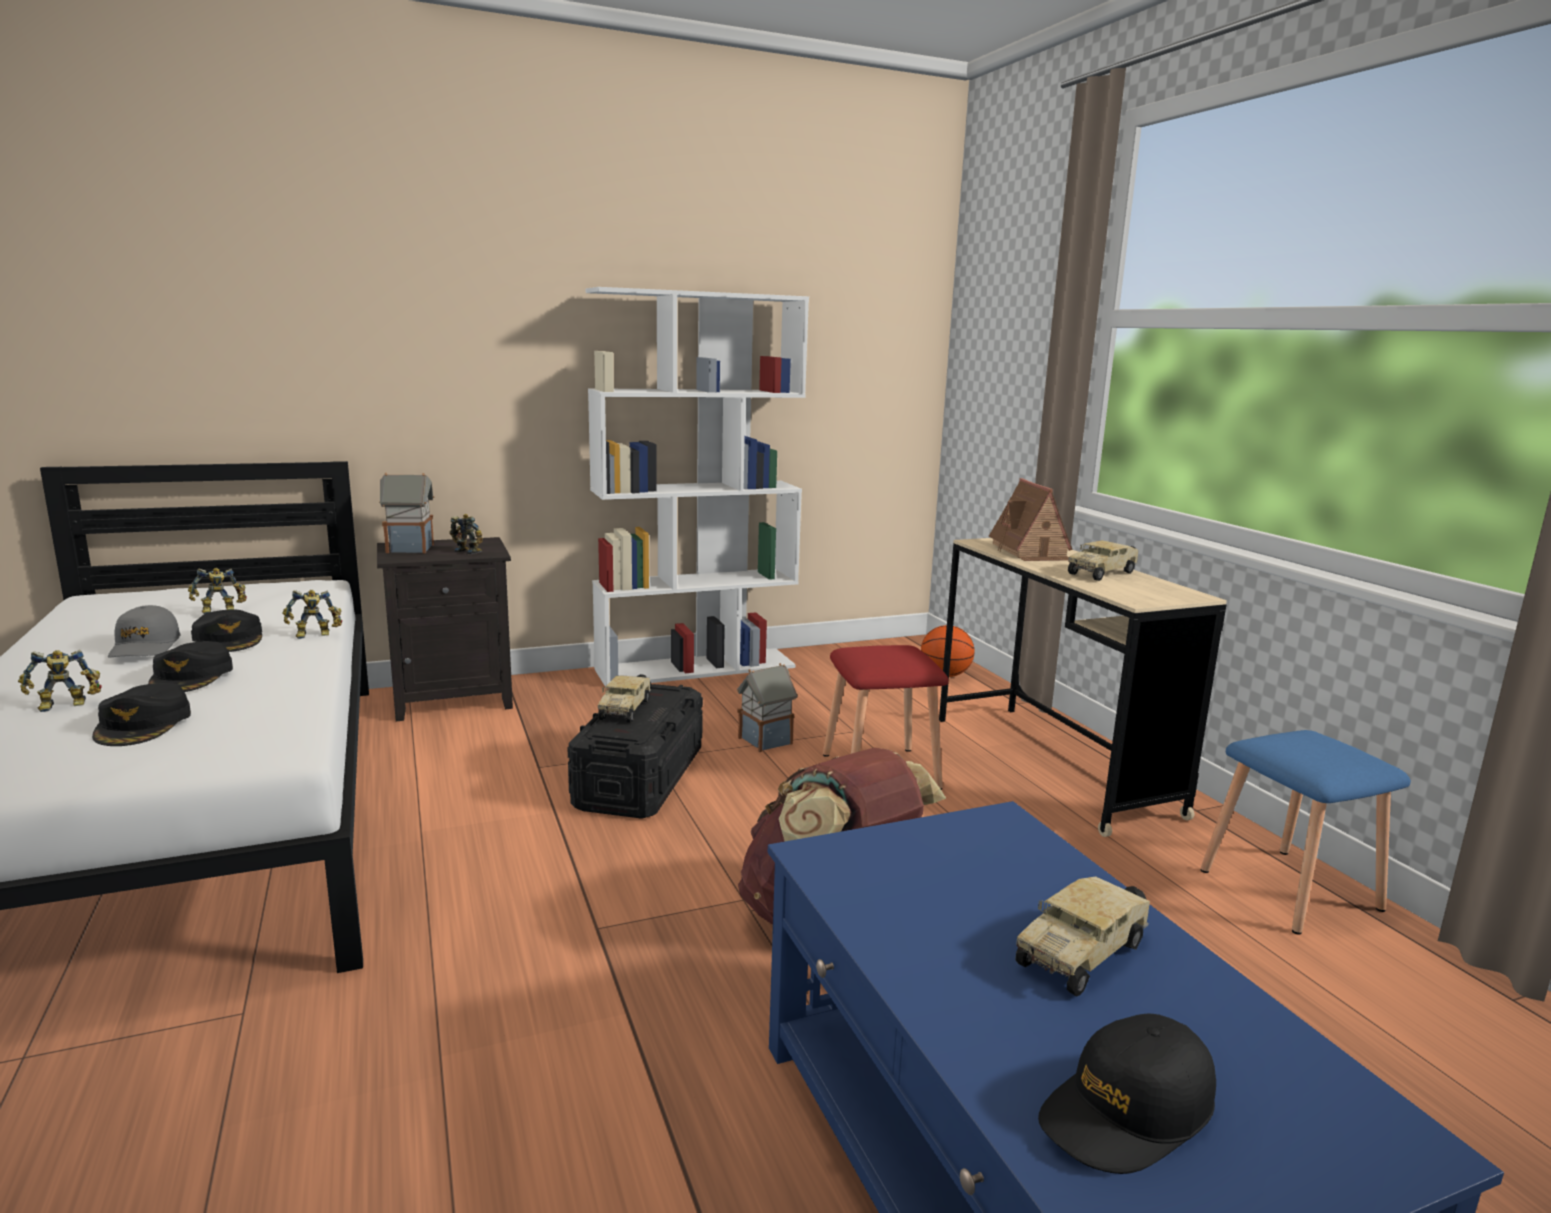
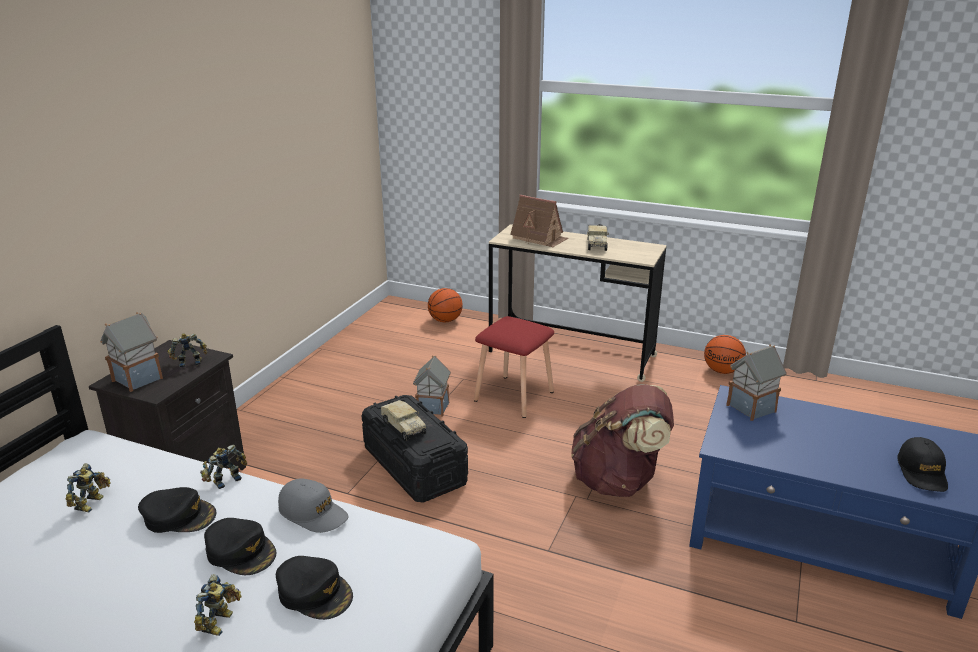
camera: 45 degrees left, 10 degrees up
(145, 647) = (130, 558): grey cap -> grey cap (313, 513)
(314, 635) = (225, 480): toy robot -> toy robot turned 150 degrees counterclockwise
(696, 668) = (304, 378): white bookcase -> none
(994, 845) = (751, 407): none -> toy house
(1083, 952) = (837, 432): toy truck -> none
(1292, 890) = (722, 371): blue stool -> basketball

